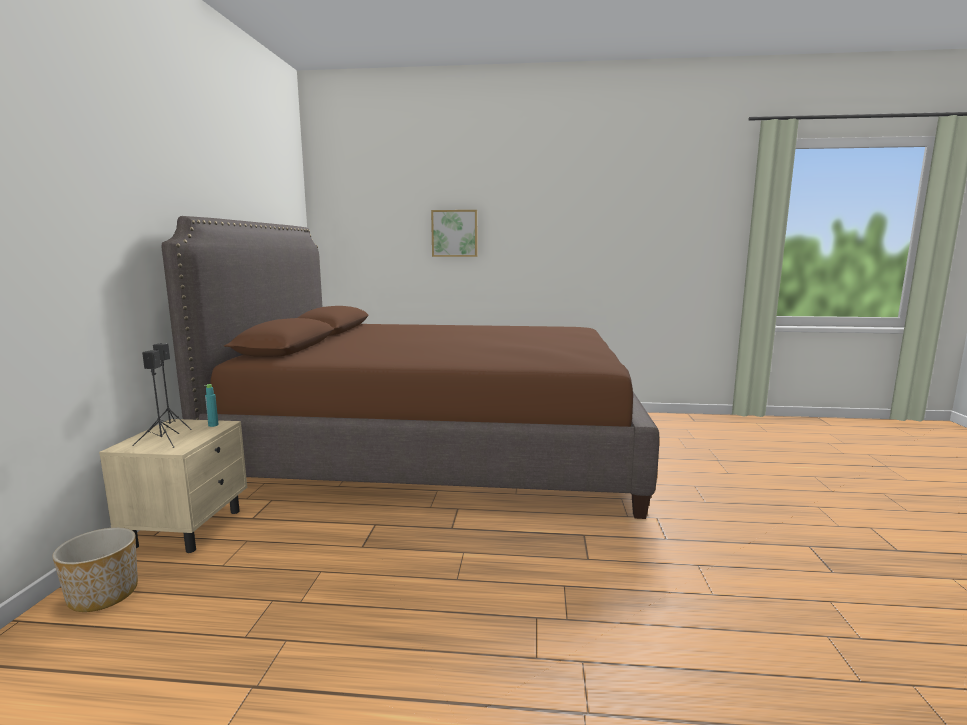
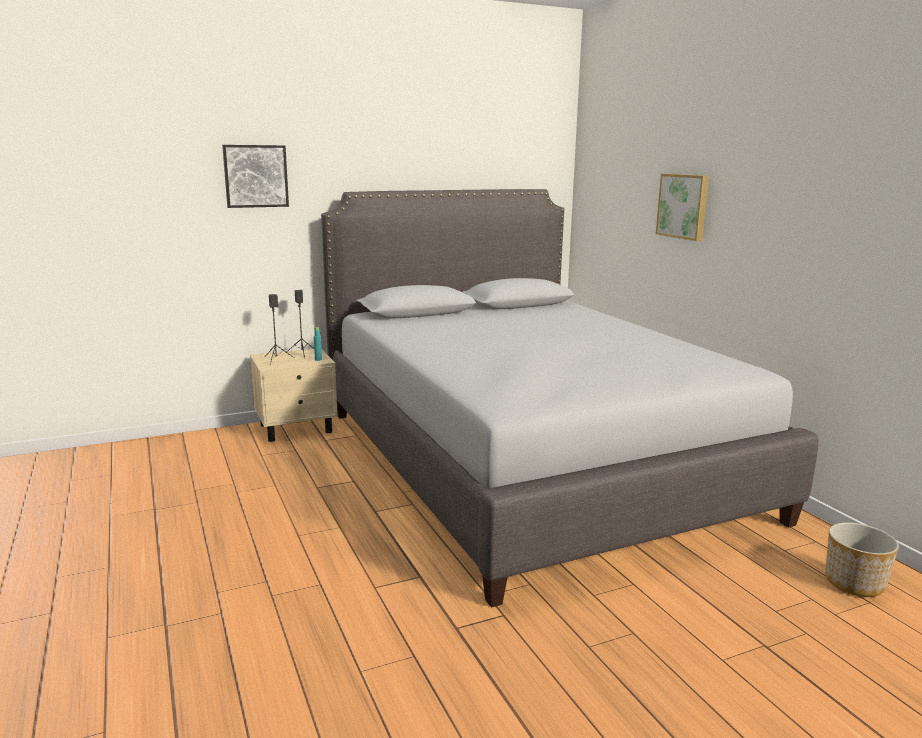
camera: 60 degrees right, 5 degrees up
(76, 184) = (255, 176): none -> picture
(102, 595) = (212, 440): planter -> planter (853, 583)
(440, 449) = (528, 461): brown bed -> grey bed

